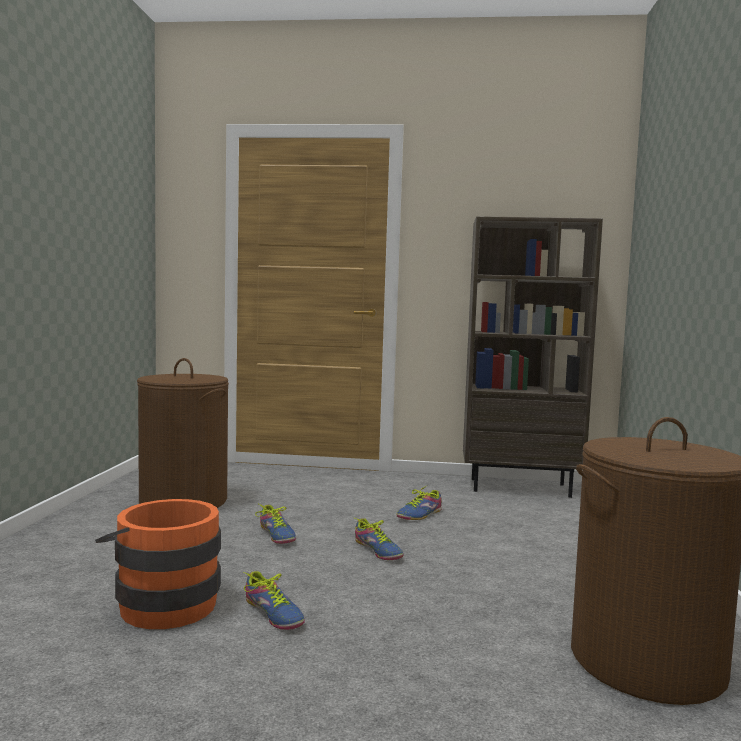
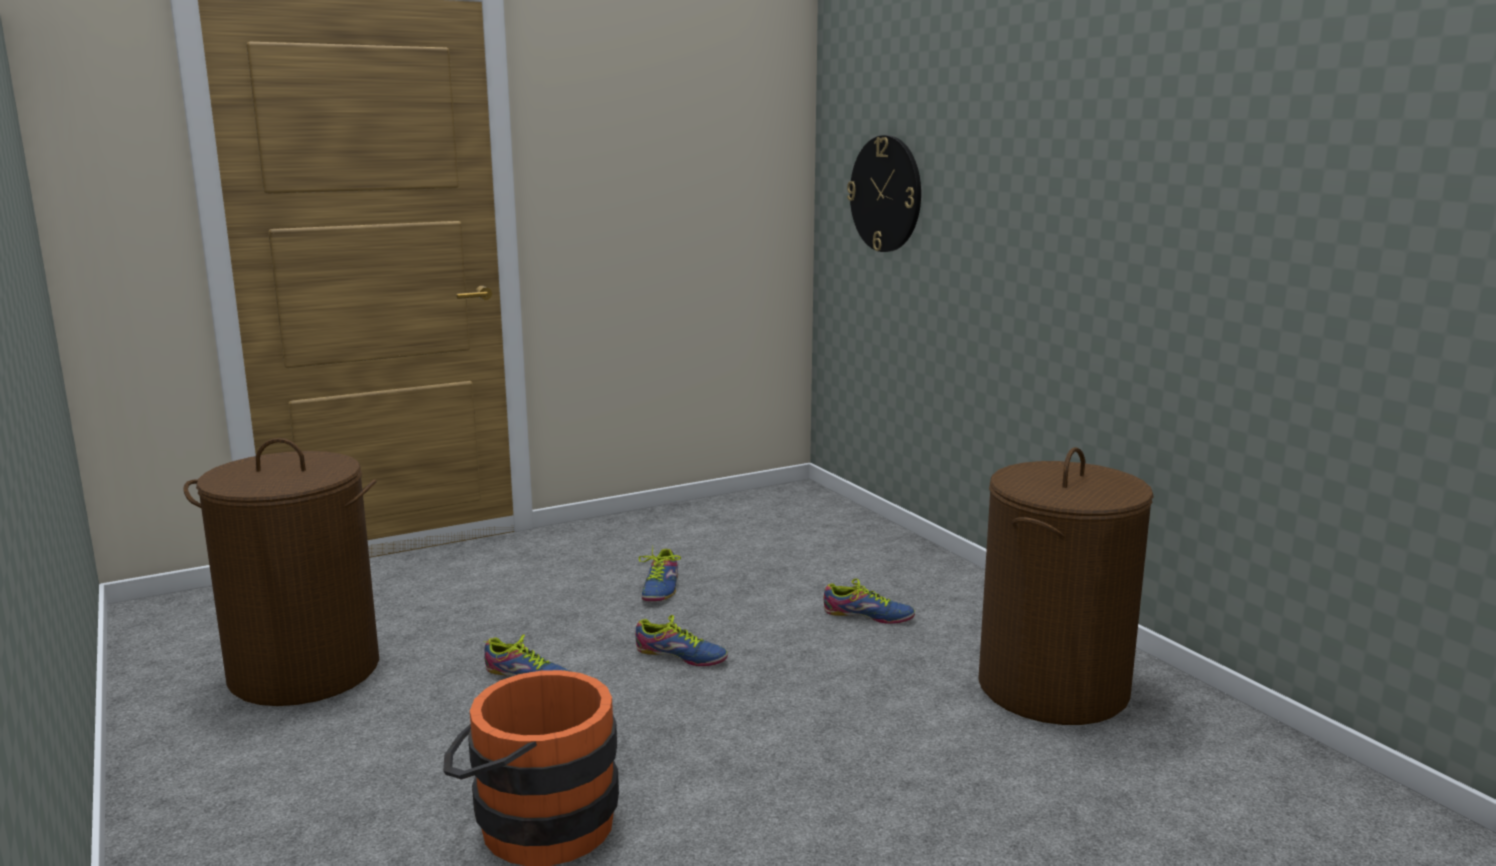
camera: 35 degrees left, 10 degrees up
(274, 613) = (683, 780): shoe -> shoe (868, 615)
(520, 487) = (721, 511): brown bookcase -> none
(658, 253) = (886, 194): none -> wall clock

